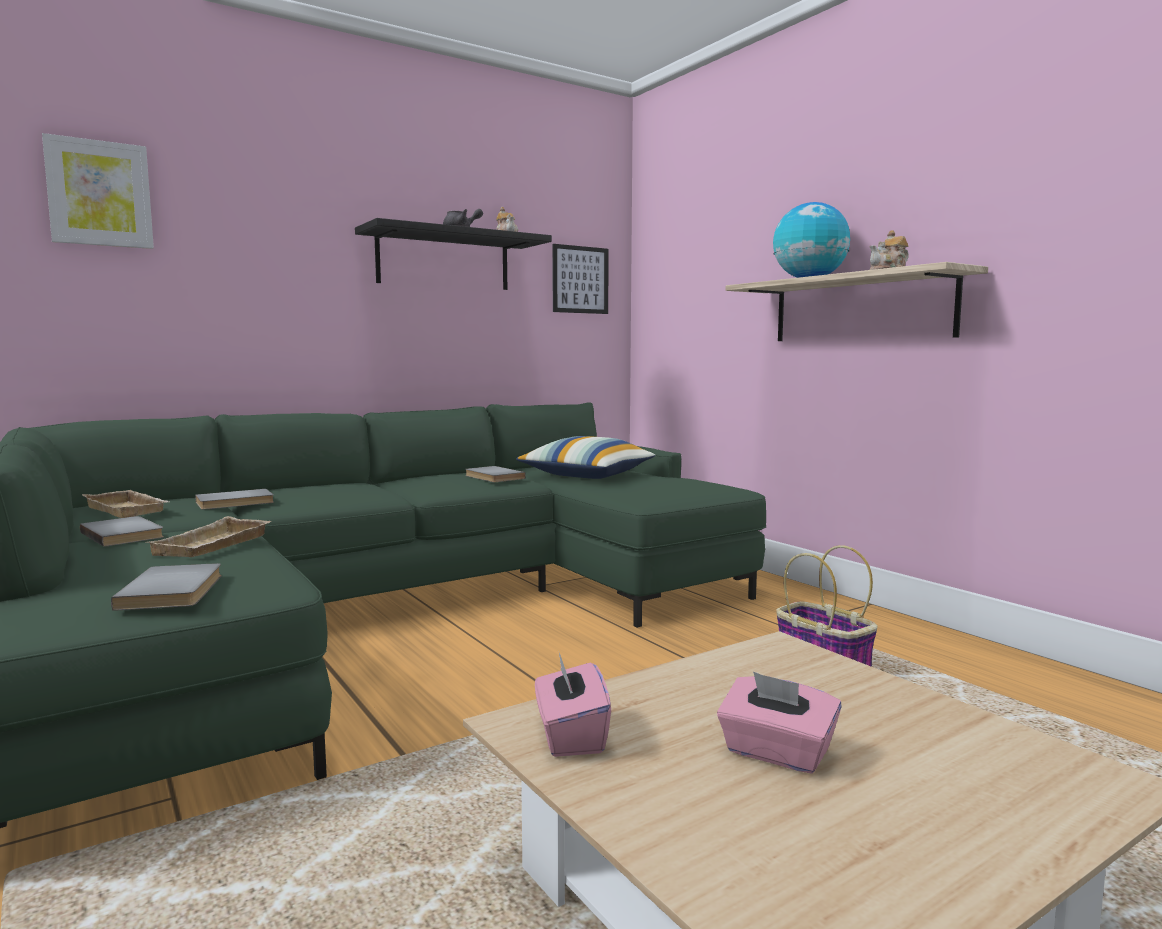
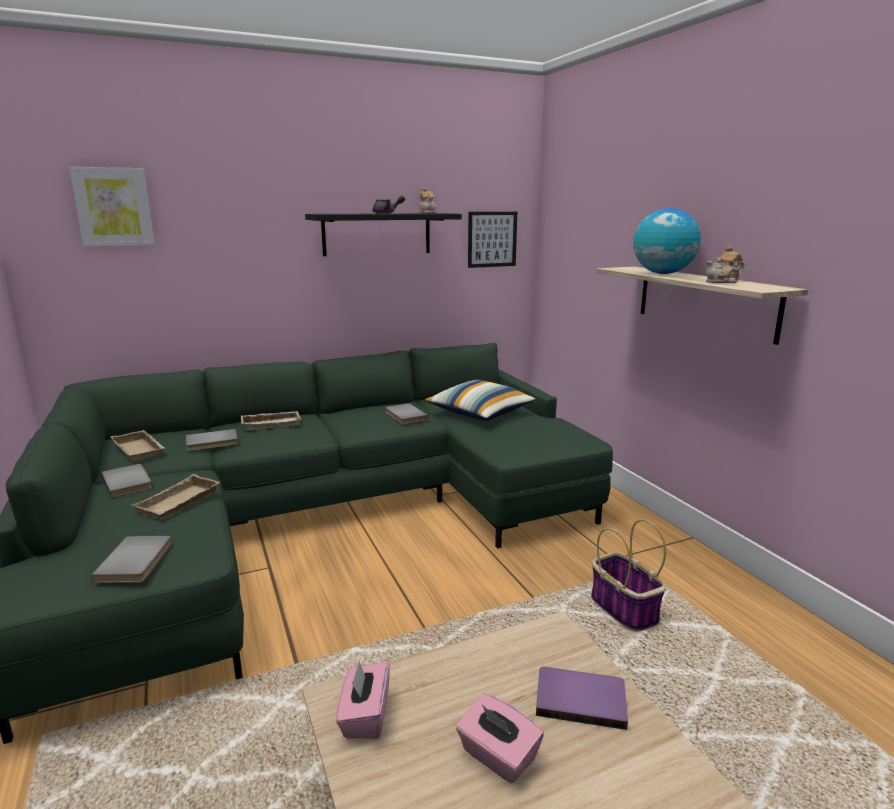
camera: 10 degrees right, 10 degrees up
(314, 487) = (272, 423): none -> beige tray
(850, 696) = (580, 698): none -> purple book

